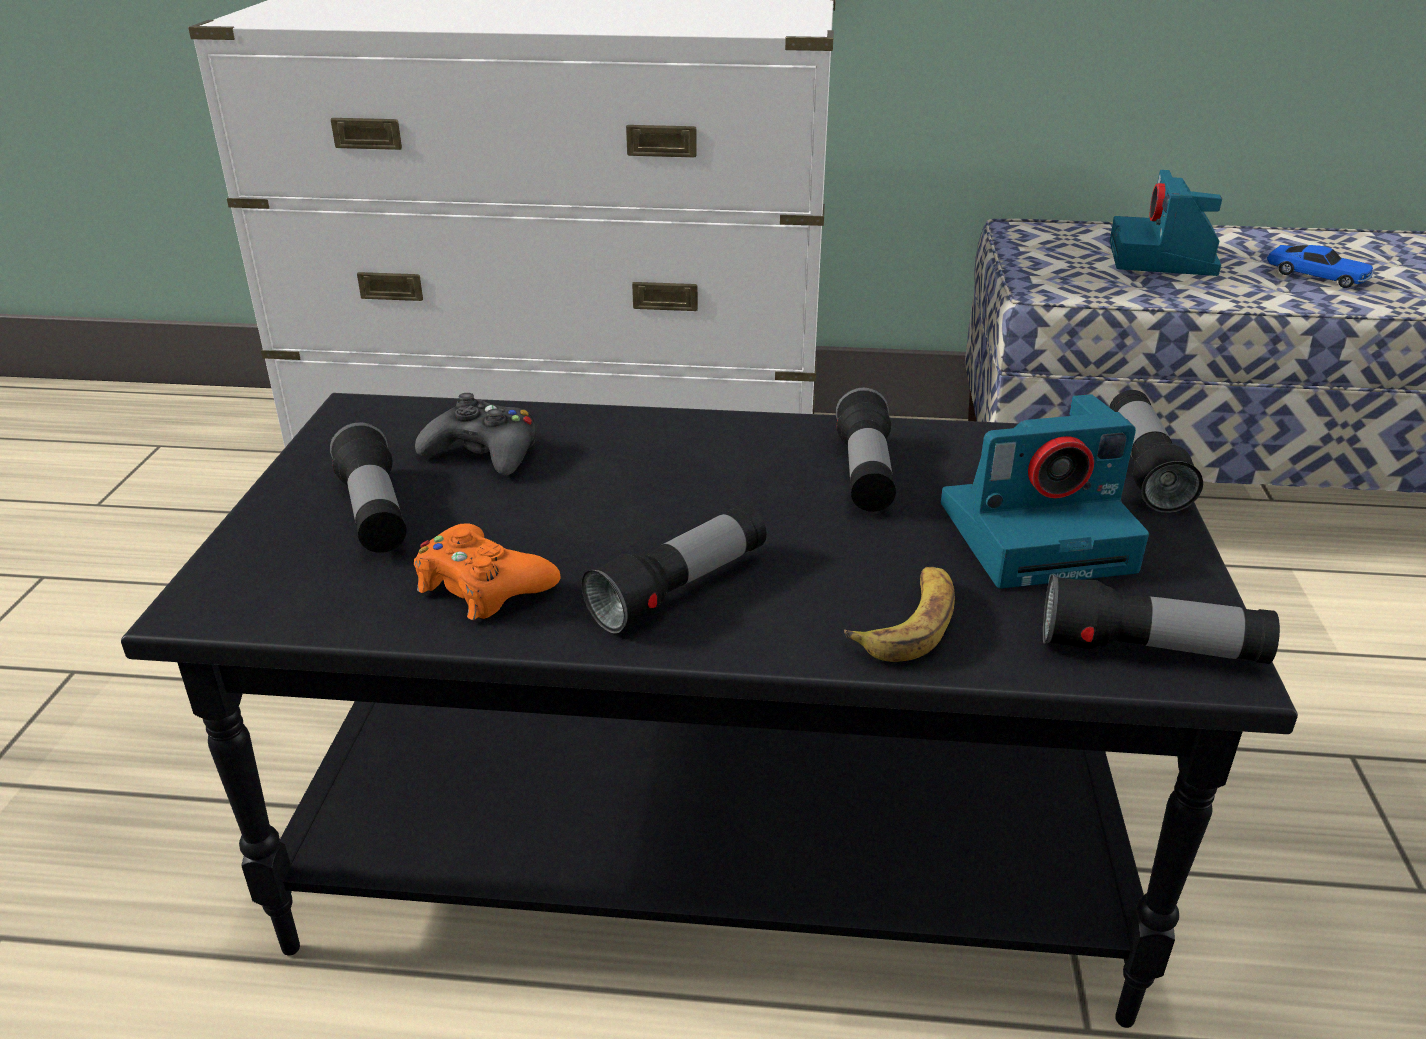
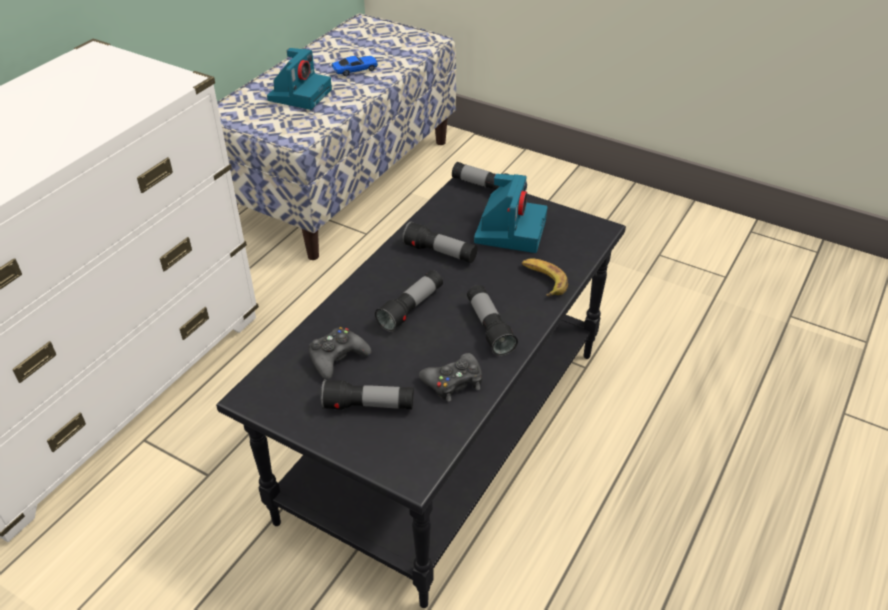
camera: 65 degrees left, 10 degrees up
(482, 586) = (453, 382): orange game controller -> black game controller
(1150, 651) = (585, 237): flashlight -> flashlight (411, 308)
(1163, 259) = (300, 94): camera -> camera turned 105 degrees counterclockwise

